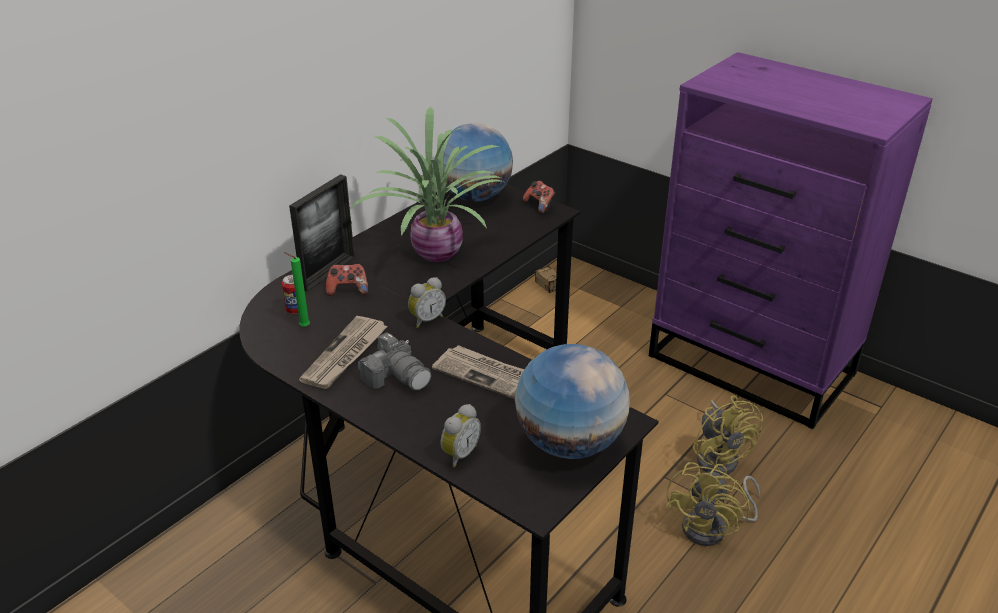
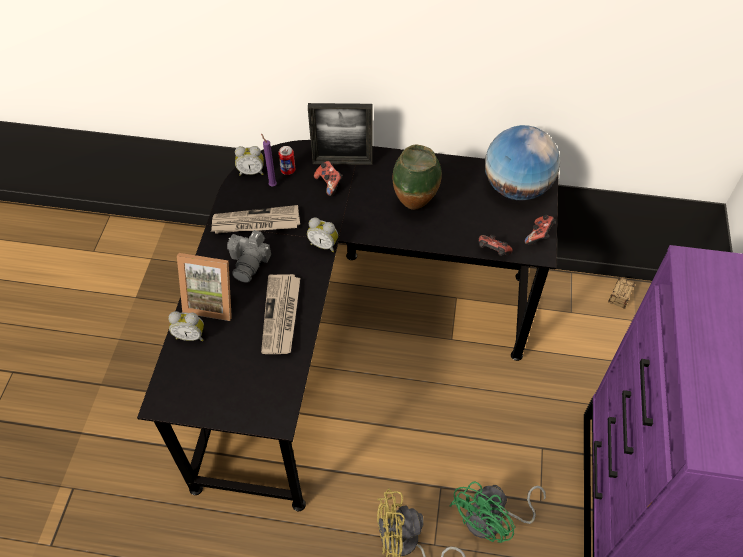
camera: 60 degrees right, 20 degrees up
(265, 335) = (251, 171): none -> alarm clock
(303, 327) = (272, 184): green candle -> purple candle
(424, 422) = (212, 300): none -> picture frame
(437, 252) = (415, 206): potted plant -> vase
(535, 233) = (492, 252): none -> game controller
(569, 442) = (235, 393): globe -> none
(719, 456) = (492, 520): yellow fan -> green fan

